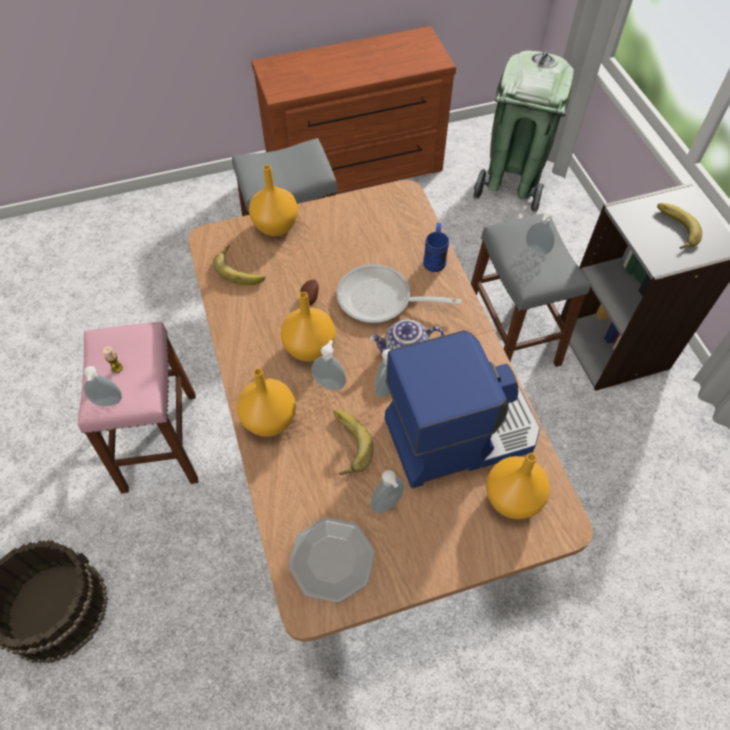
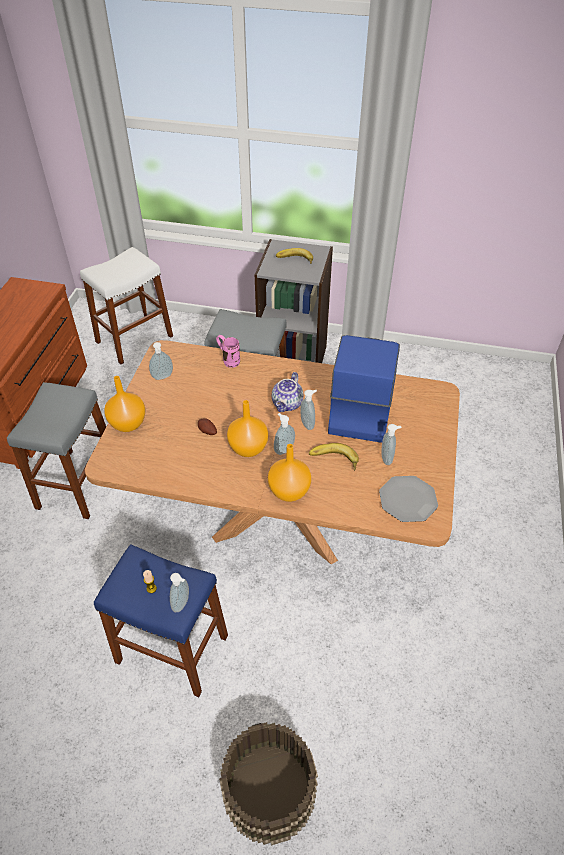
camera: 60 degrees left, 10 degrees down
(160, 441) = (172, 649): pink stool -> blue stool
(241, 269) = (149, 458): banana -> none
(381, 300) = (239, 398): frying pan -> none
(435, 259) = (228, 360): blue mug -> pink mug
(511, 184) = (134, 339): green trash can -> white stool
(513, 498) = (415, 403): orange vase -> none
(536, 251) = (244, 327): soap dispenser -> soap dispenser (163, 377)

